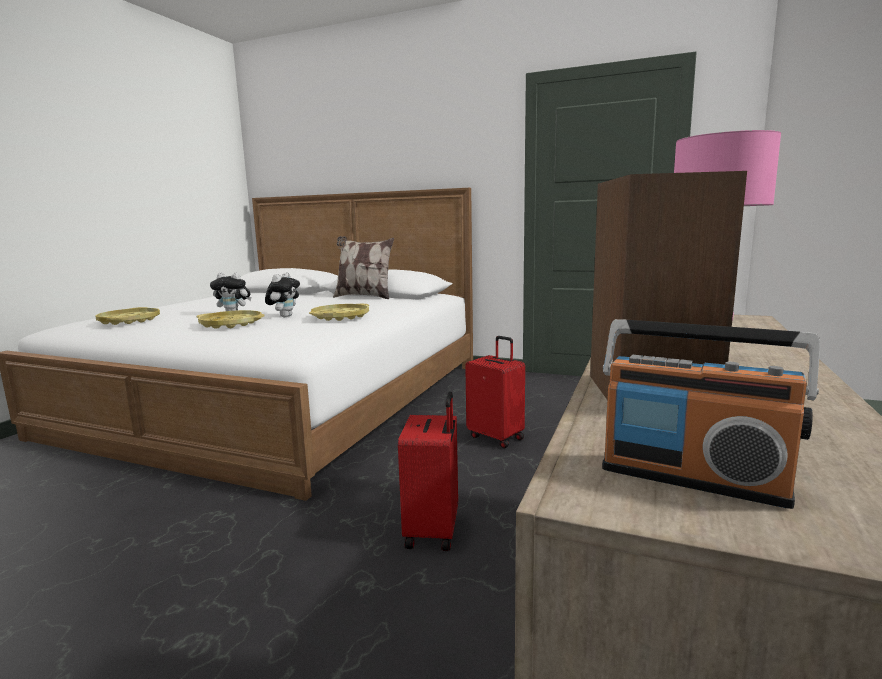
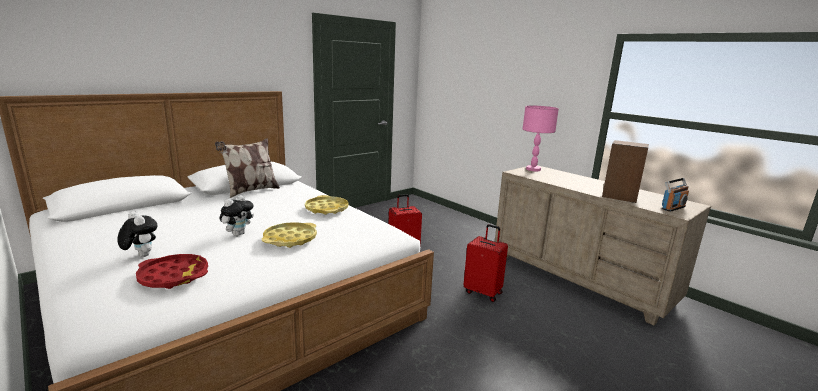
camera: 65 degrees left, 5 degrees up
(129, 321) = (174, 276): yellow tray -> red tray
(284, 316) = (290, 221): plush toy -> plush toy (141, 255)

